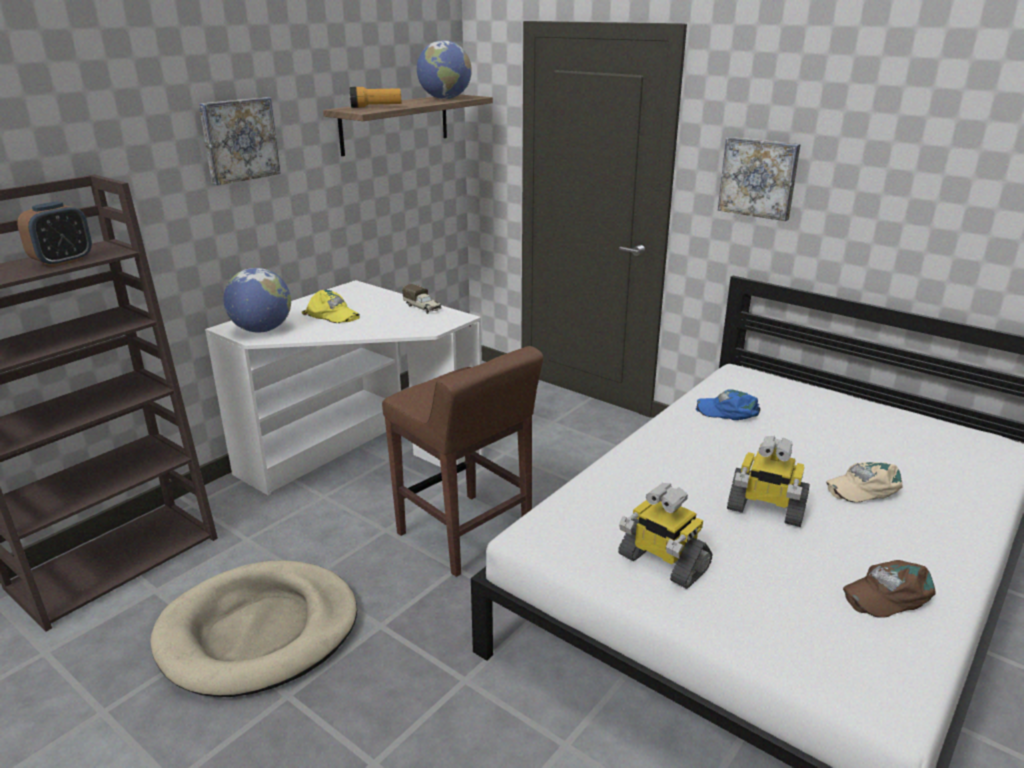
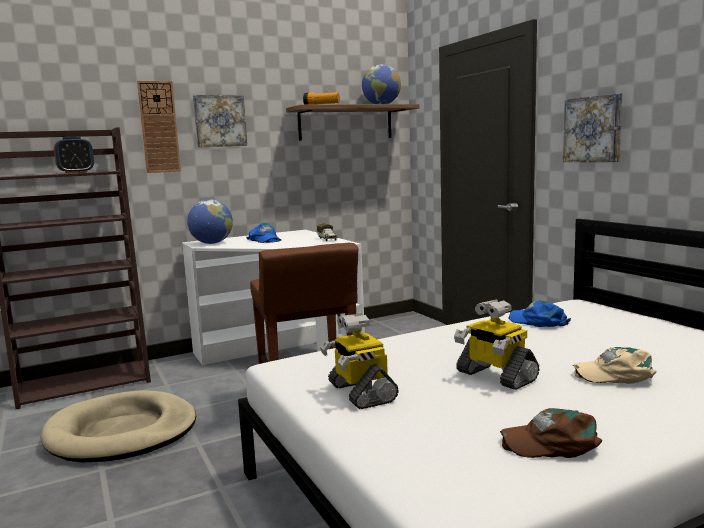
camera: 25 degrees right, 15 degrees down
(155, 160) = (159, 127): none -> wall clock
(332, 314) = (264, 240): yellow cap -> blue cap

